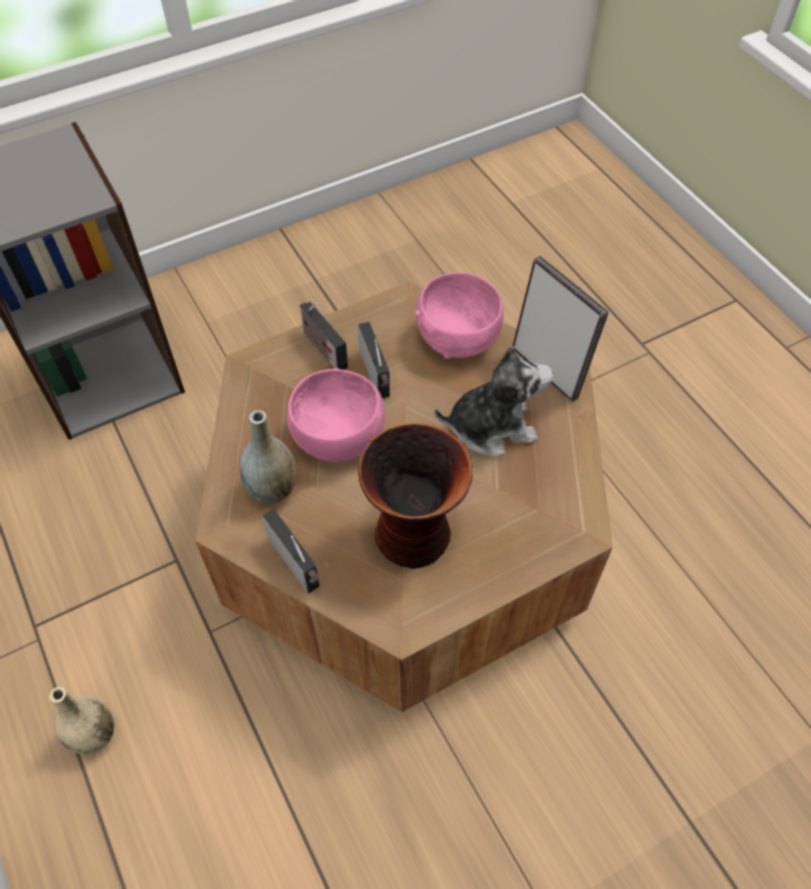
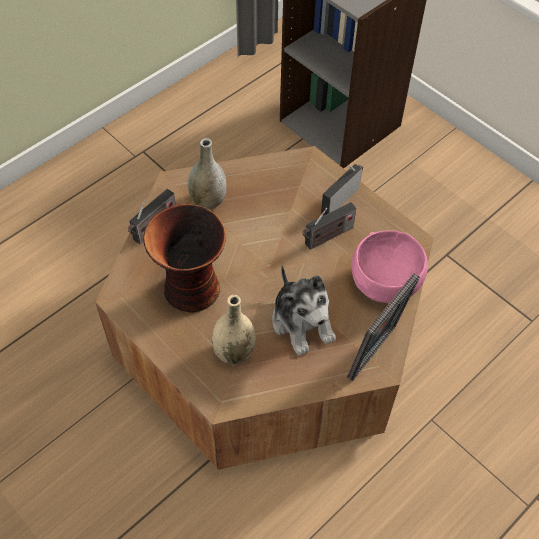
camera: 75 degrees right, 0 degrees up
(94, 734) = (81, 203): beige vase -> beige vase (234, 352)
(339, 437) = (262, 227): pink bowl -> none

